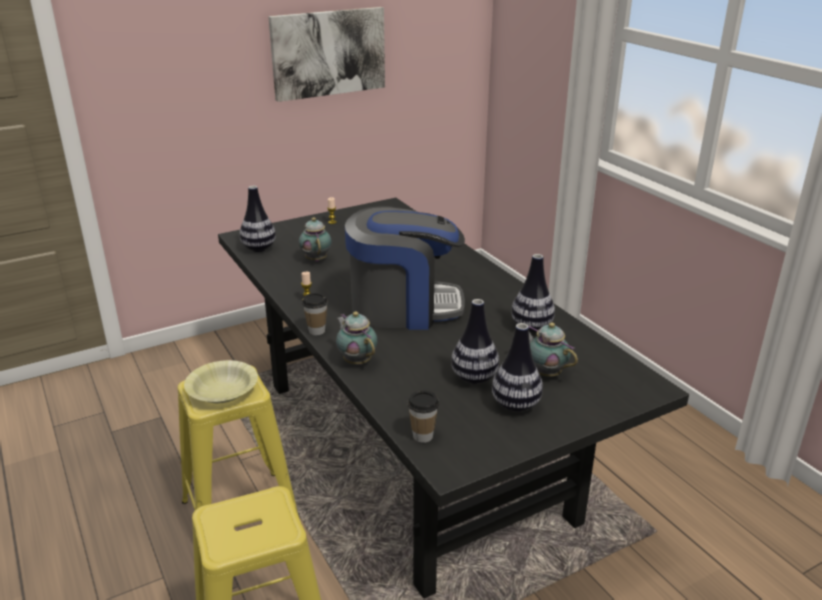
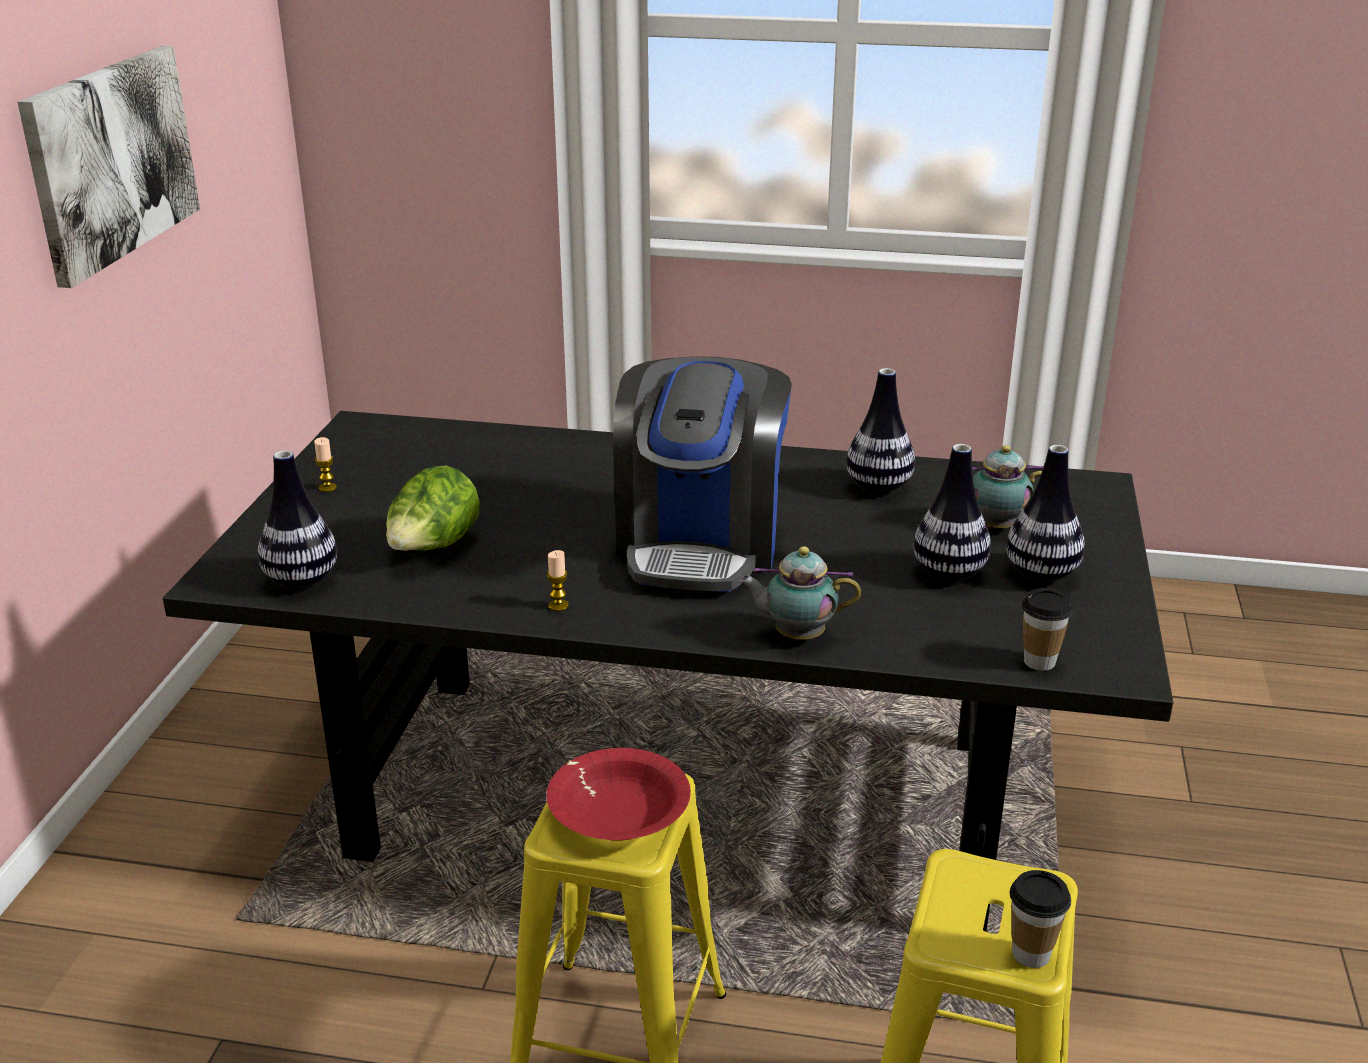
camera: 50 degrees left, 0 degrees up
(223, 391) = (619, 813): yellow bowl -> red bowl
(316, 259) = (433, 548): teapot -> lettuce
(316, 331) = (666, 634): cup -> cup (1031, 954)
(404, 307) = (700, 543): coffee machine -> coffee machine turned 150 degrees clockwise

